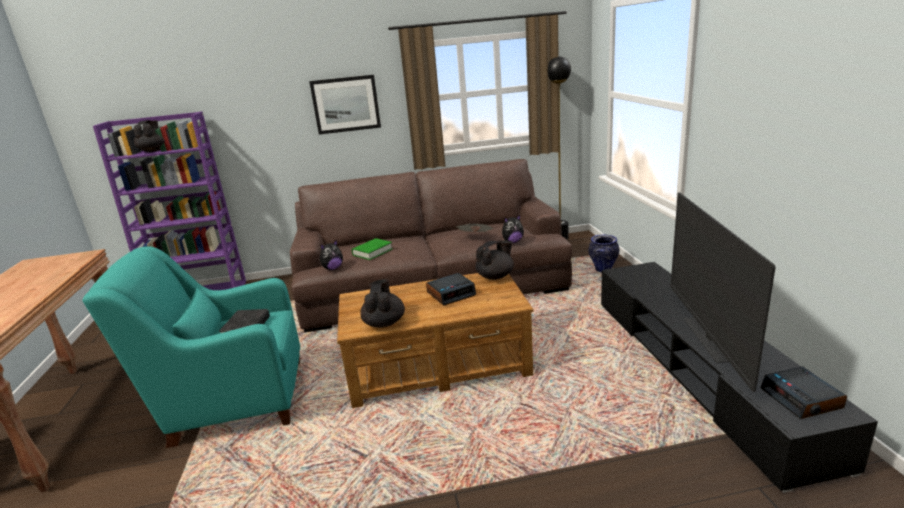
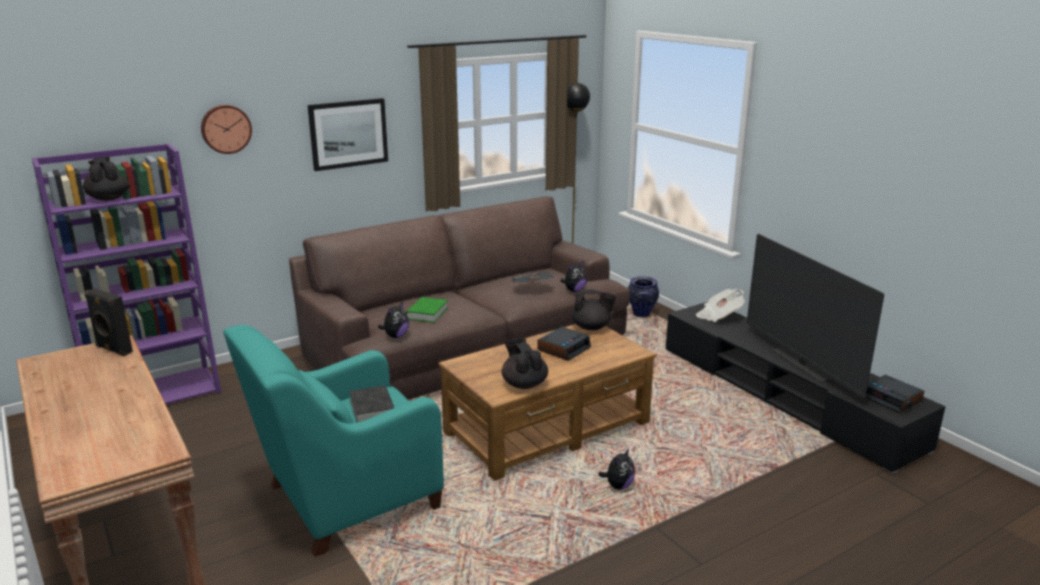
camera: 25 degrees left, 0 degrees up
(77, 258) = (113, 350): none -> black speaker
(245, 100) = (226, 129): none -> wall clock
(453, 437) = (618, 486): none -> plush toy
(495, 276) = (592, 327): black teapot -> black teapot turned 60 degrees clockwise
(652, 277) = (719, 316): none -> newspaper

